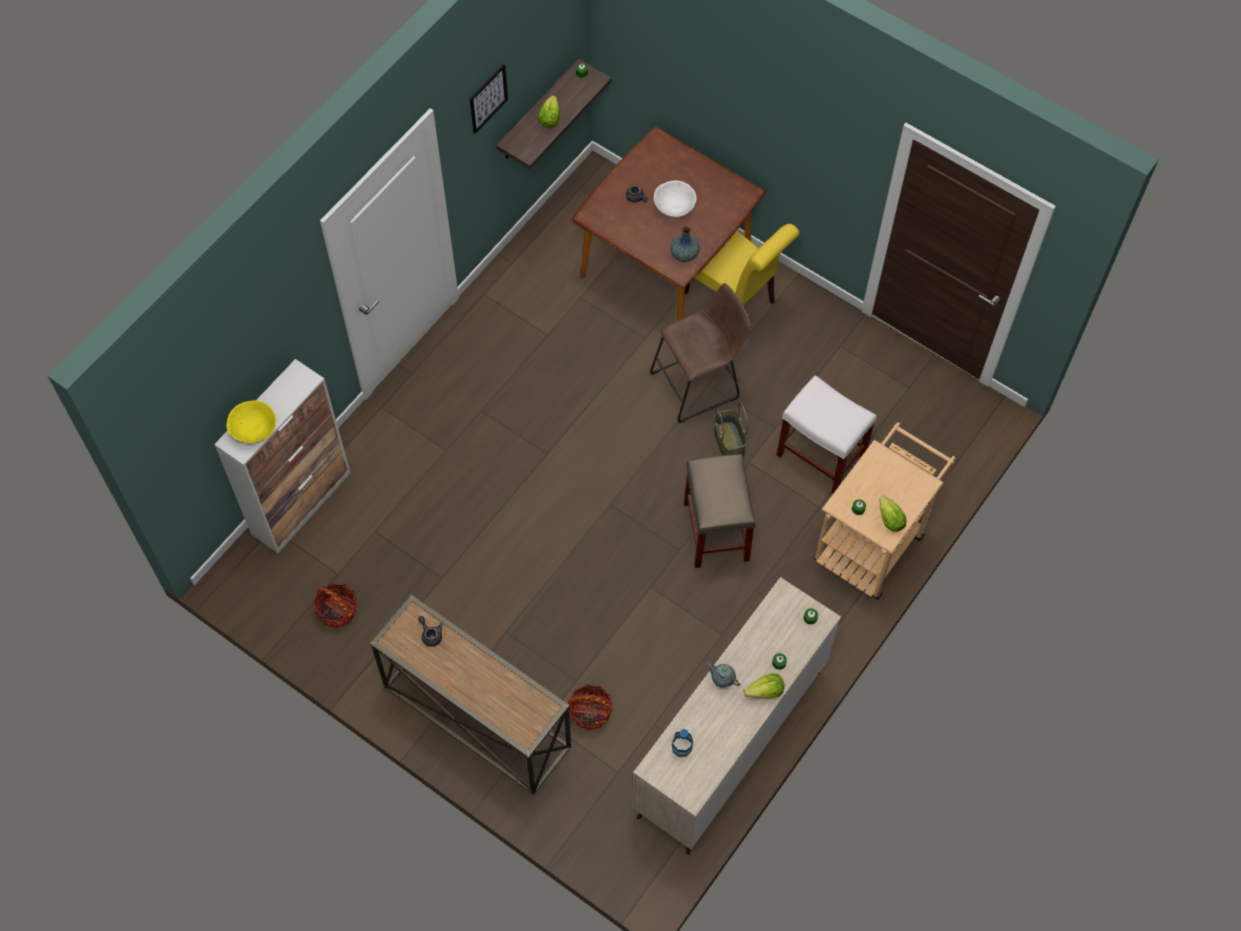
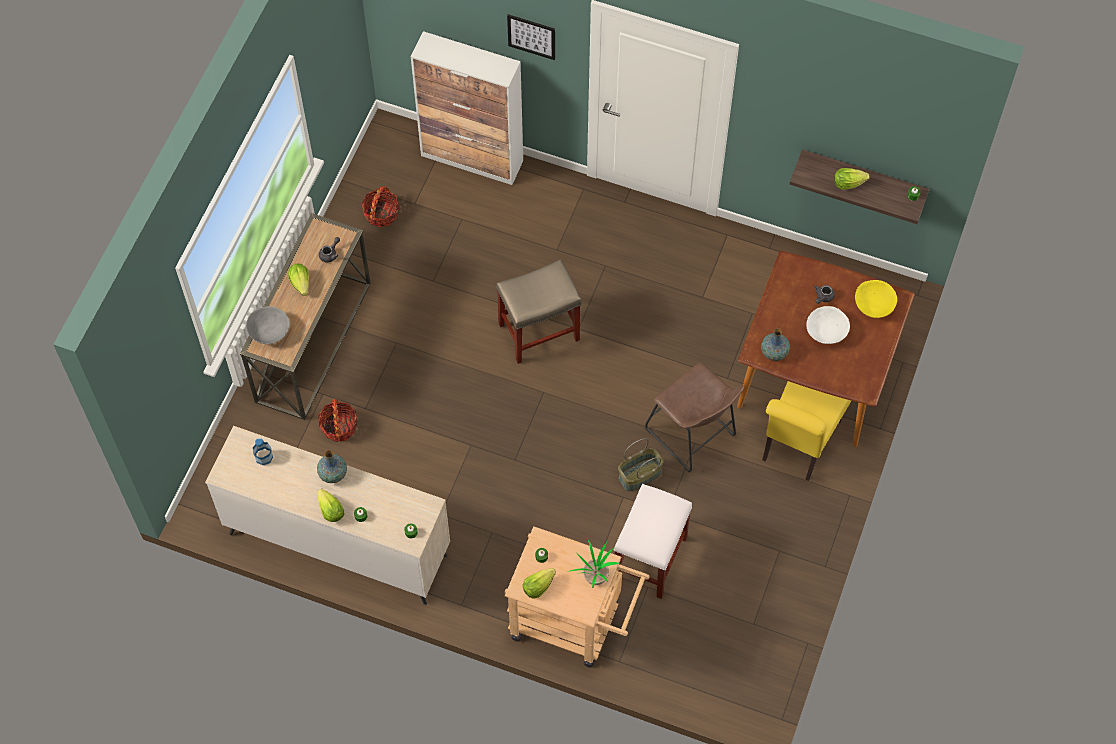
camera: 75 degrees right, 0 degrees up
(253, 429) = (445, 53): yellow bowl -> yellow bowl (874, 304)
(458, 673) = (300, 283): none -> lettuce
(488, 98) = (805, 104): picture -> picture (531, 36)
(510, 719) = (269, 331): none -> grey bowl
(715, 530) = (543, 485): beige stool -> beige stool (540, 331)
(721, 680) = (333, 474): teapot -> vase
(889, 467) = (594, 575): none -> potted plant

